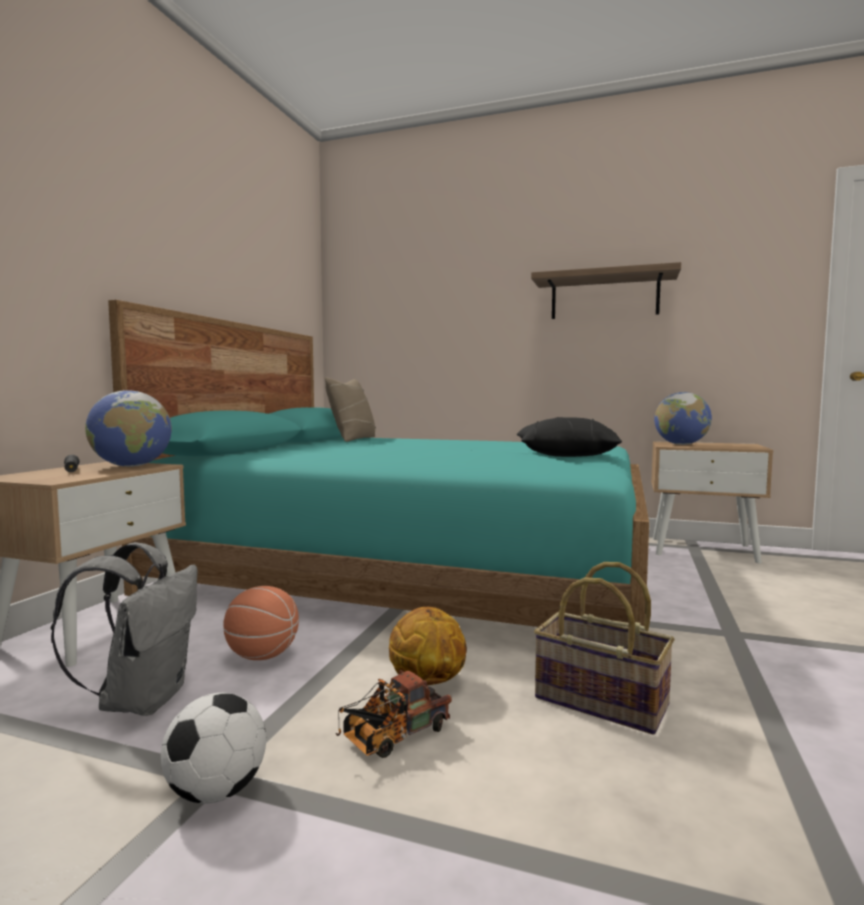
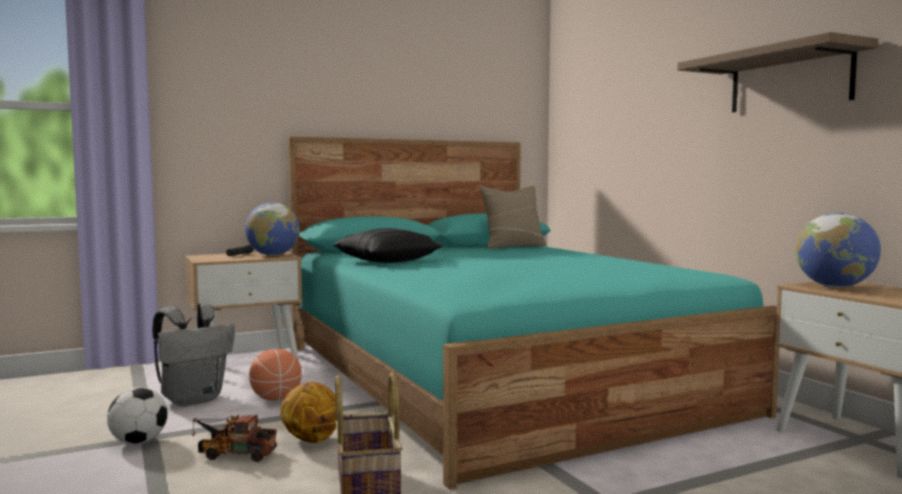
camera: 45 degrees right, 0 degrees up
(564, 455) = (551, 280): black pillow -> black pillow (386, 261)

